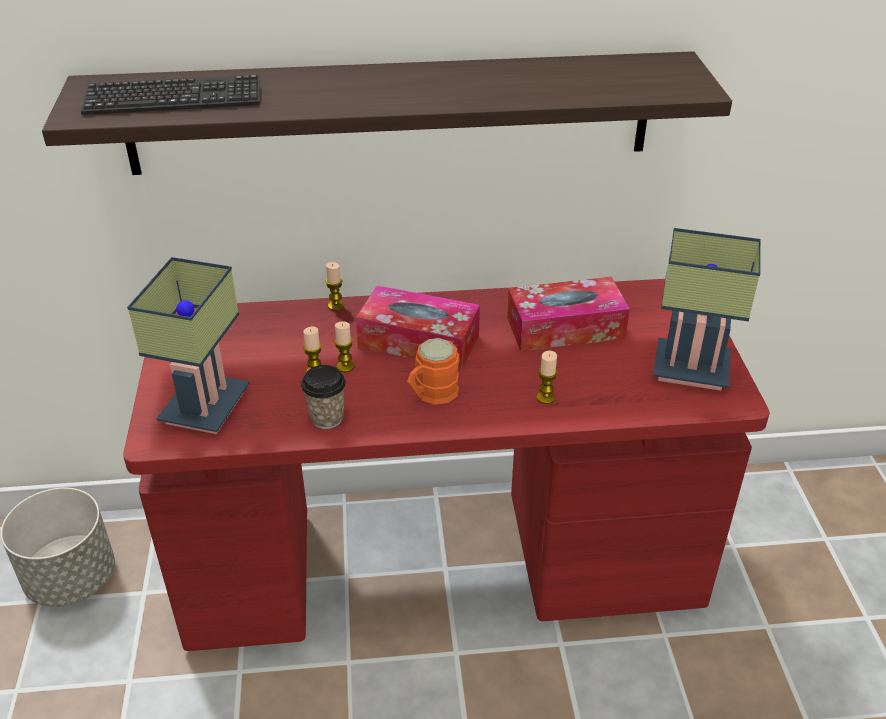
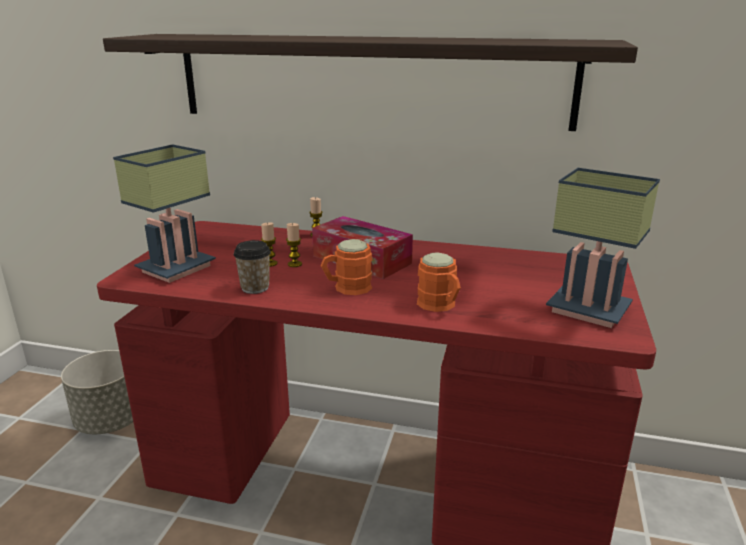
camera: 20 degrees right, 15 degrees down
(173, 99) = (201, 36): keyboard -> none
(545, 398) = (440, 305): candle -> orange mug
(565, 328) = (487, 270): tissue box -> none

